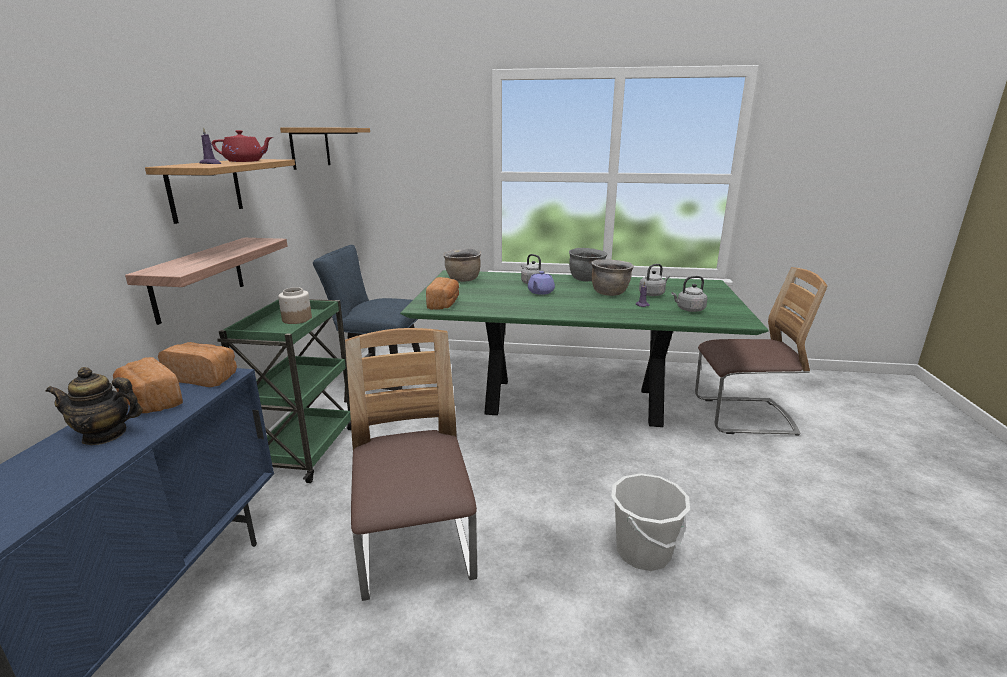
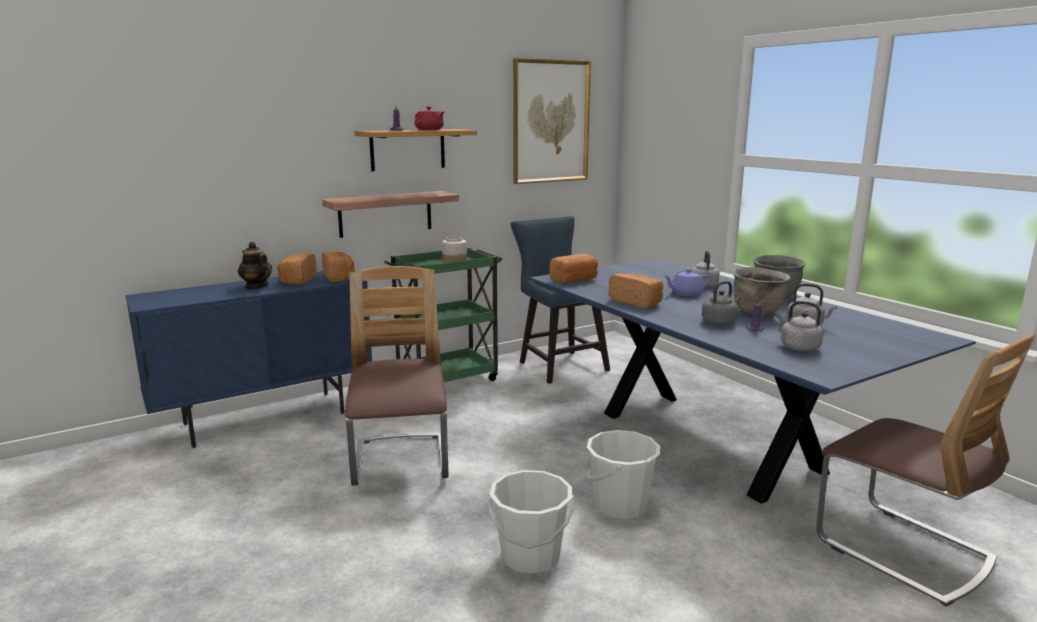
camera: 50 degrees right, 5 degrees down
(310, 147) = (550, 122): shelf -> picture
(415, 552) = (401, 462): chair -> chair turned 45 degrees counterclockwise
(463, 280) = (647, 269): brown cooking pot -> none
(534, 308) = (637, 302): none -> bread
(571, 402) = (705, 440): green dining table -> blue dining table
(614, 475) = (620, 505): none -> white bucket
(615, 307) = (720, 322): none -> grey kettle

